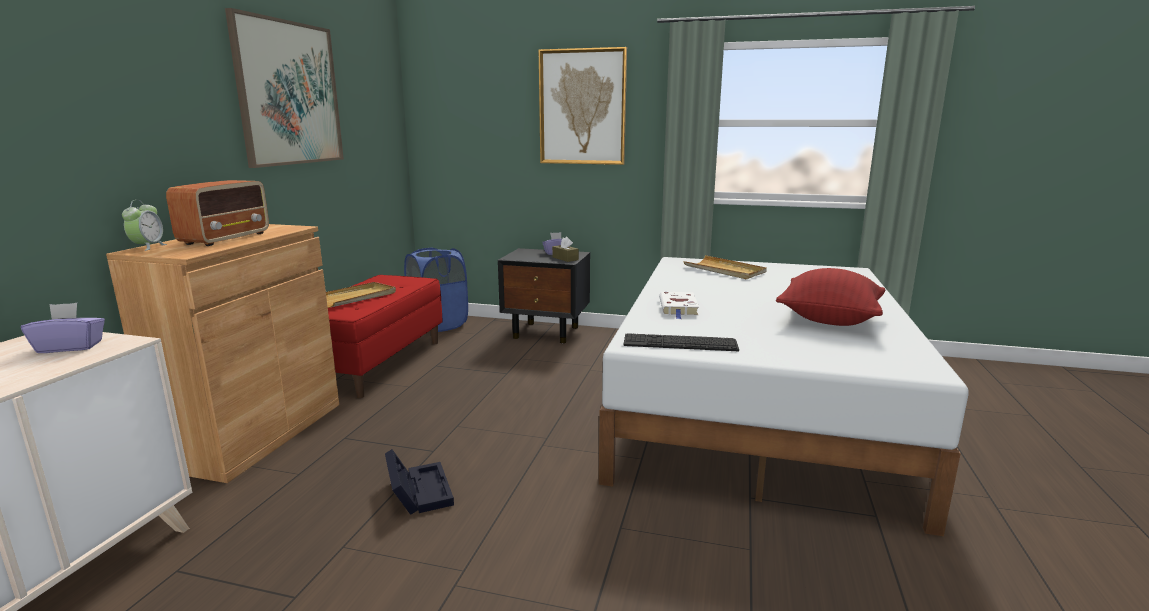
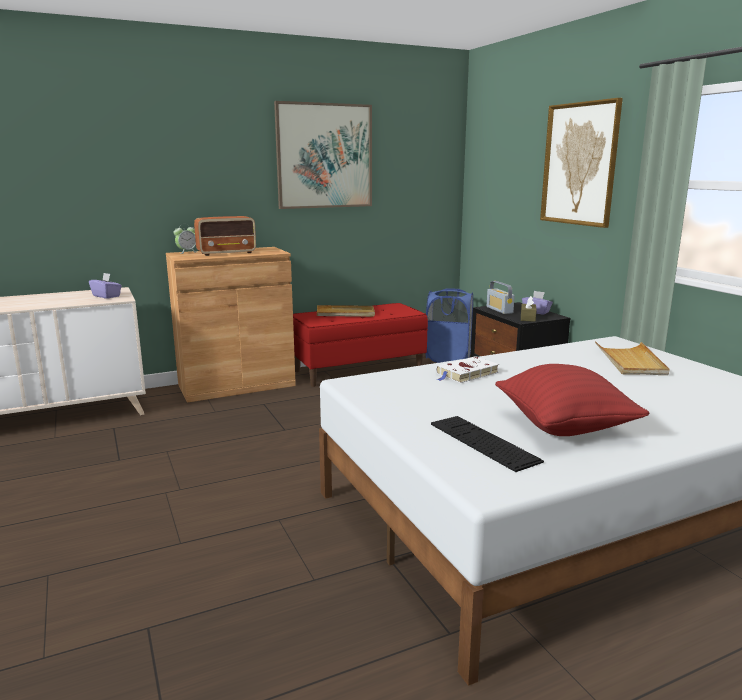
camera: 50 degrees right, 0 degrees up
(418, 490) = (238, 445): black storage box -> none
(526, 257) = (499, 310): none -> radio
(680, 343) = (379, 393): keyboard -> keyboard (483, 442)

